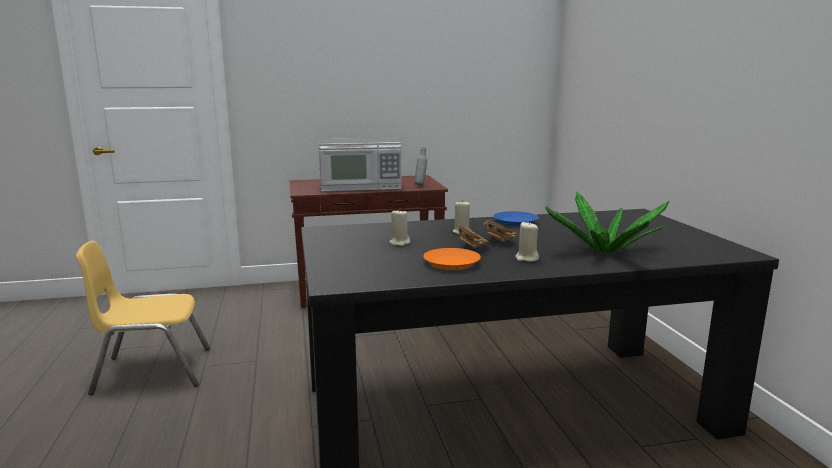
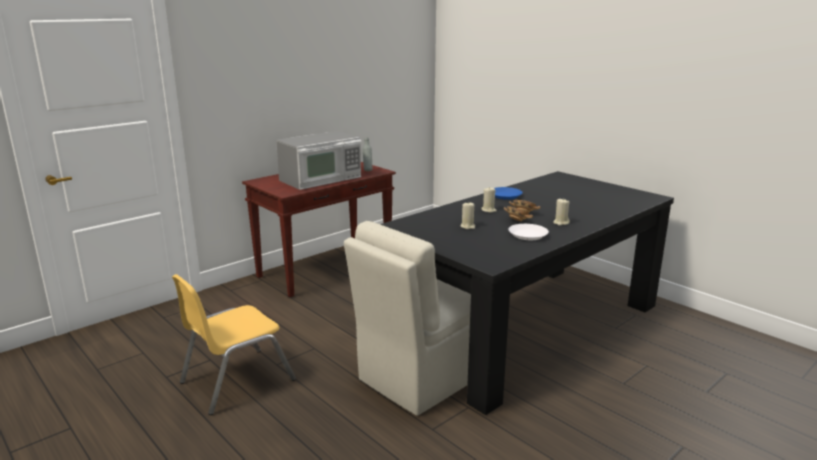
camera: 30 degrees left, 5 degrees up
(315, 424) = (422, 376): none -> beige chair
(451, 263) = (527, 235): orange plate -> white plate
(604, 250) = (589, 208): potted plant -> none

